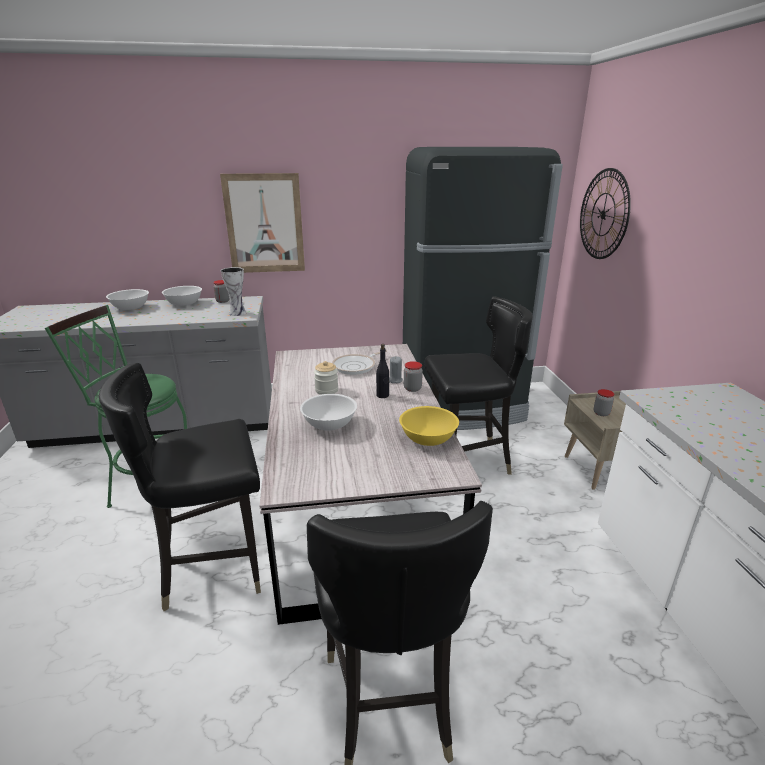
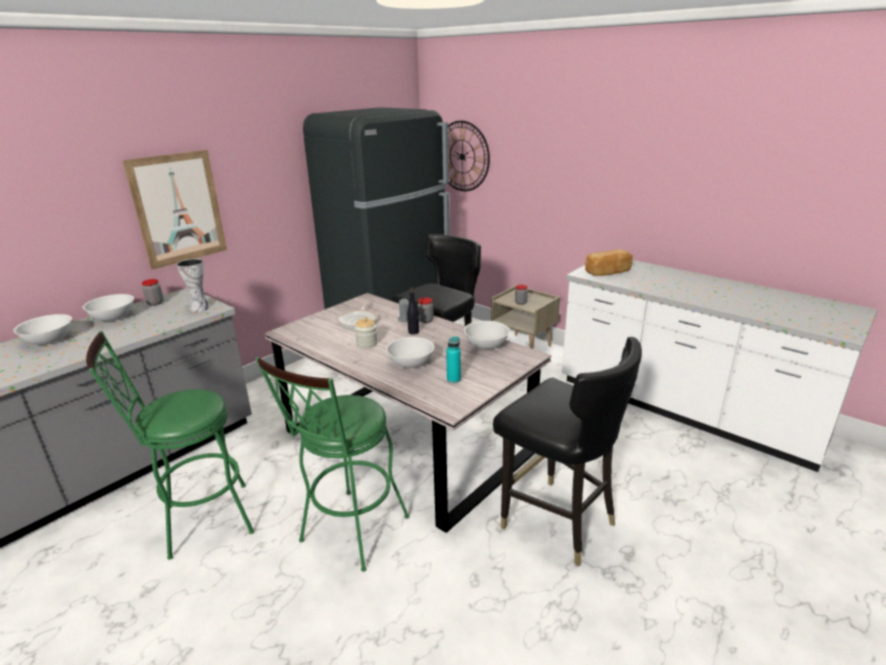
camera: 40 degrees left, 0 degrees up
(213, 567) = (349, 534): black chair -> green stool
(335, 460) = (453, 379): none -> turquoise bottle
(428, 438) = (486, 345): yellow bowl -> white bowl
(692, 408) = (608, 272): none -> bread

